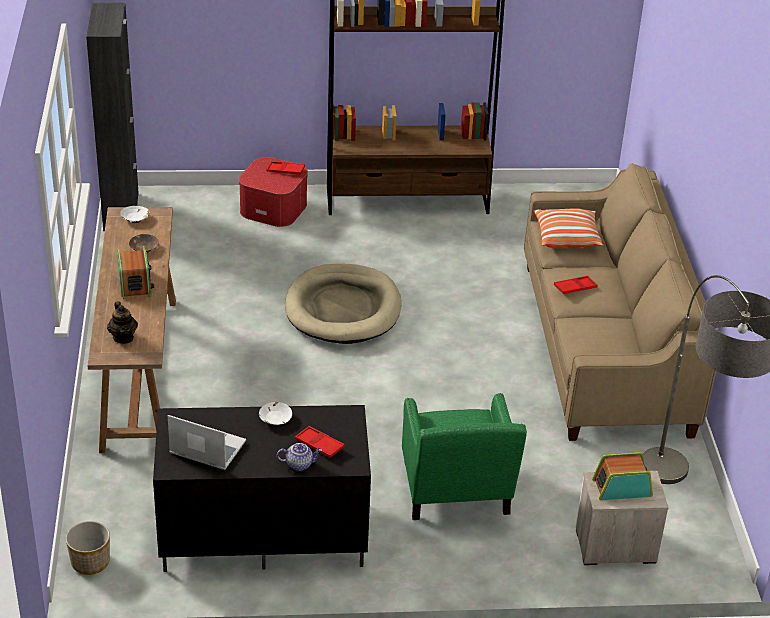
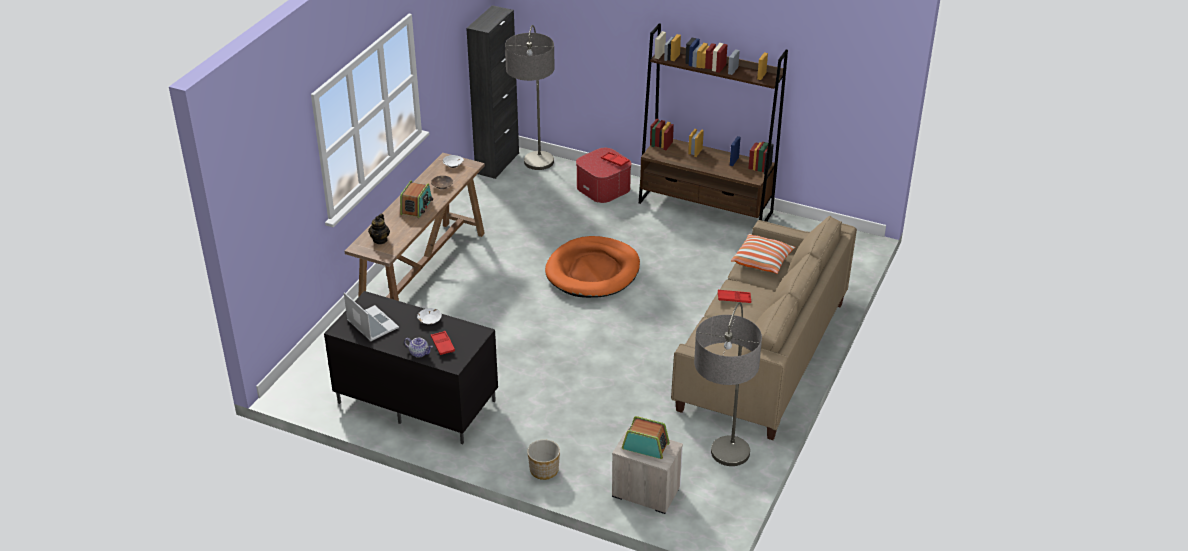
camera: 30 degrees right, 0 degrees up
(90, 561) = (300, 382): planter -> planter (544, 470)
(187, 222) = (535, 182): none -> floor lamp
(343, 308) = (593, 271): beige dog bed -> orange dog bed
(455, 494) = (563, 419): green armchair -> none

